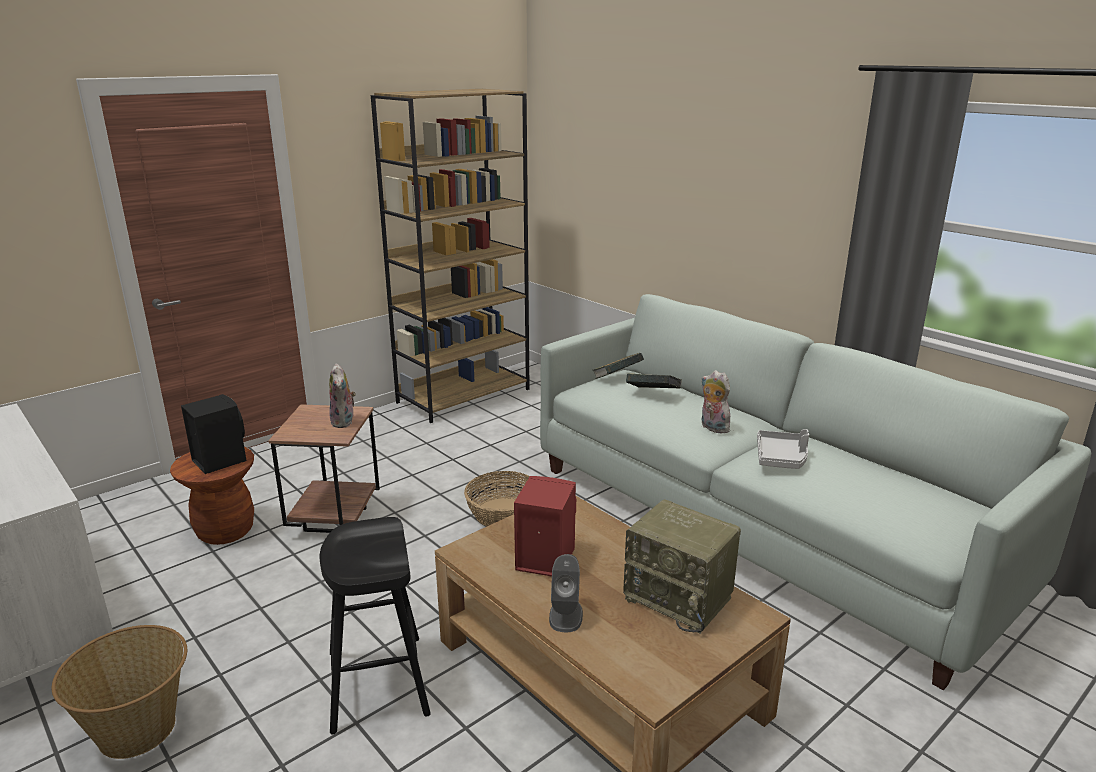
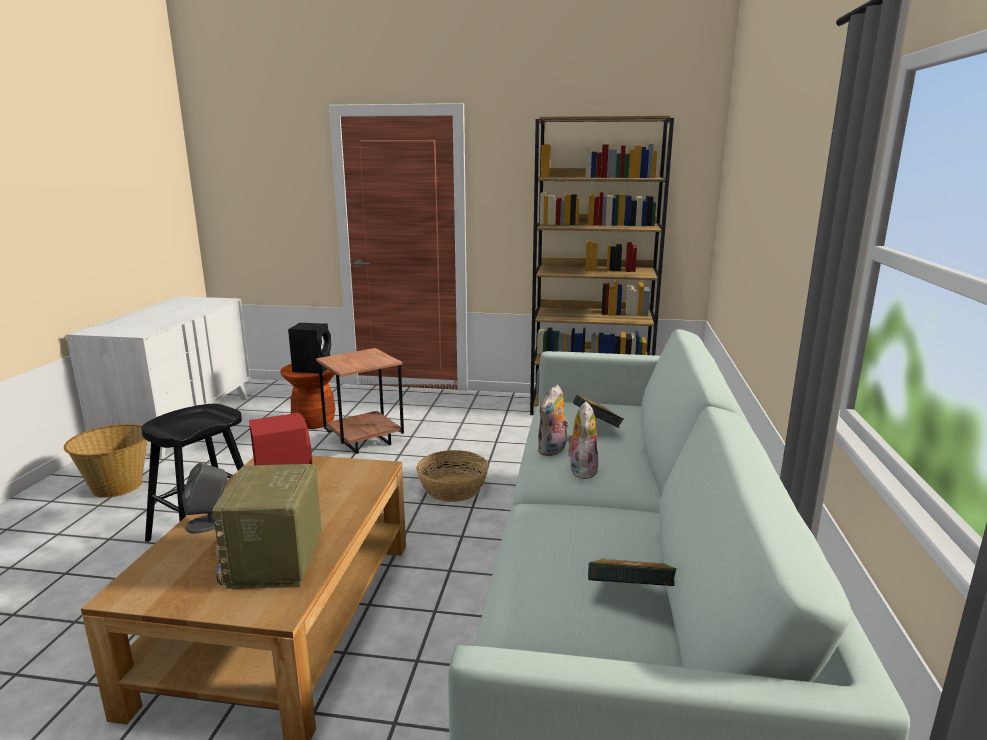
camera: 50 degrees right, 5 degrees down
(344, 422) = (367, 363): plush toy -> plush toy (553, 451)
(617, 378) = (607, 407): book -> book (634, 596)
(781, 458) = (569, 518): grey tray -> none

